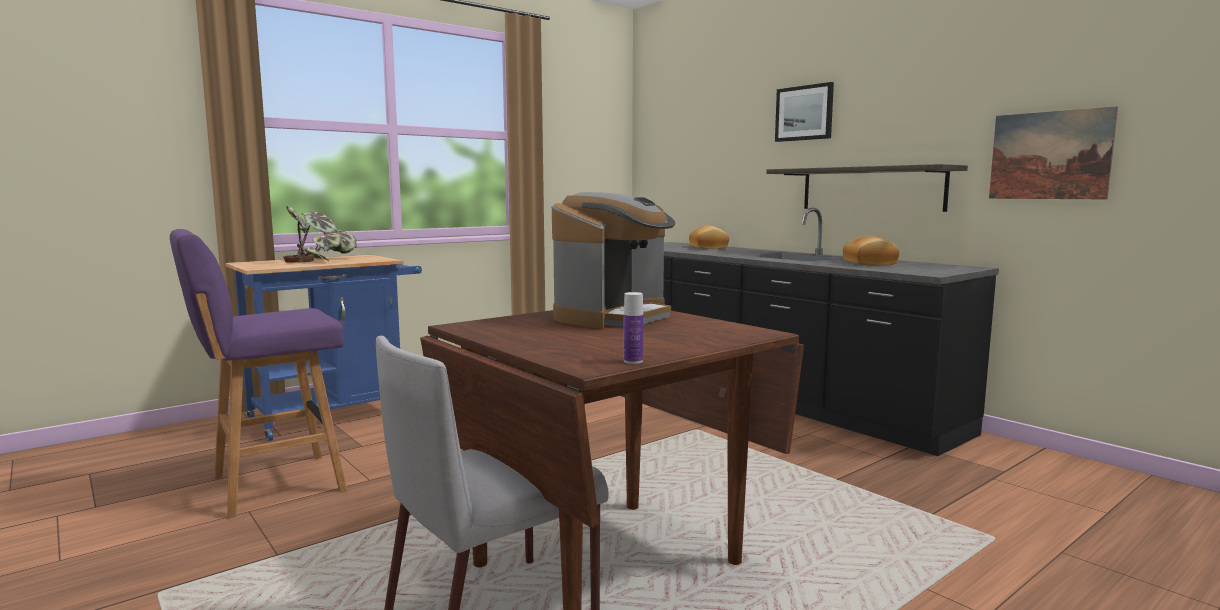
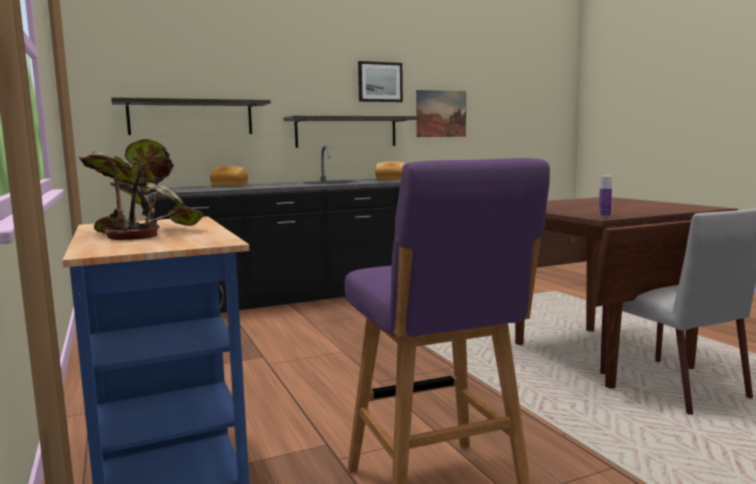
camera: 75 degrees left, 0 degrees up
(613, 317) = (562, 205): coffee machine -> none
(633, 361) = (693, 205): bottle -> bottle (604, 216)
(712, 173) = (191, 118): none -> shelf
(804, 113) = (288, 72): picture -> picture (380, 82)

